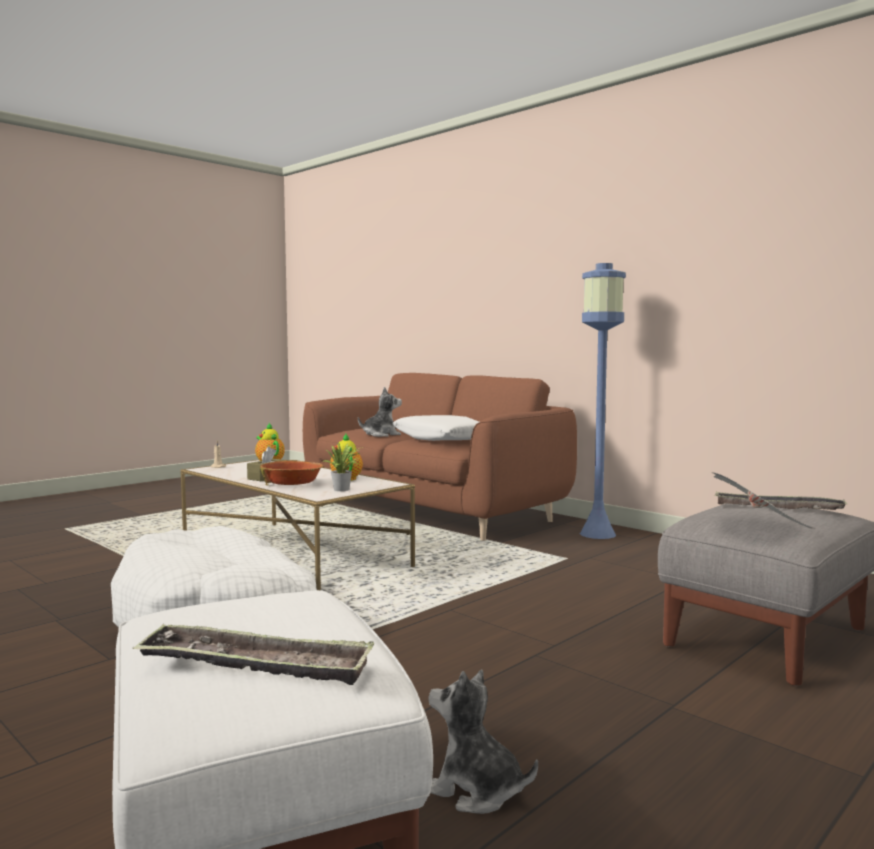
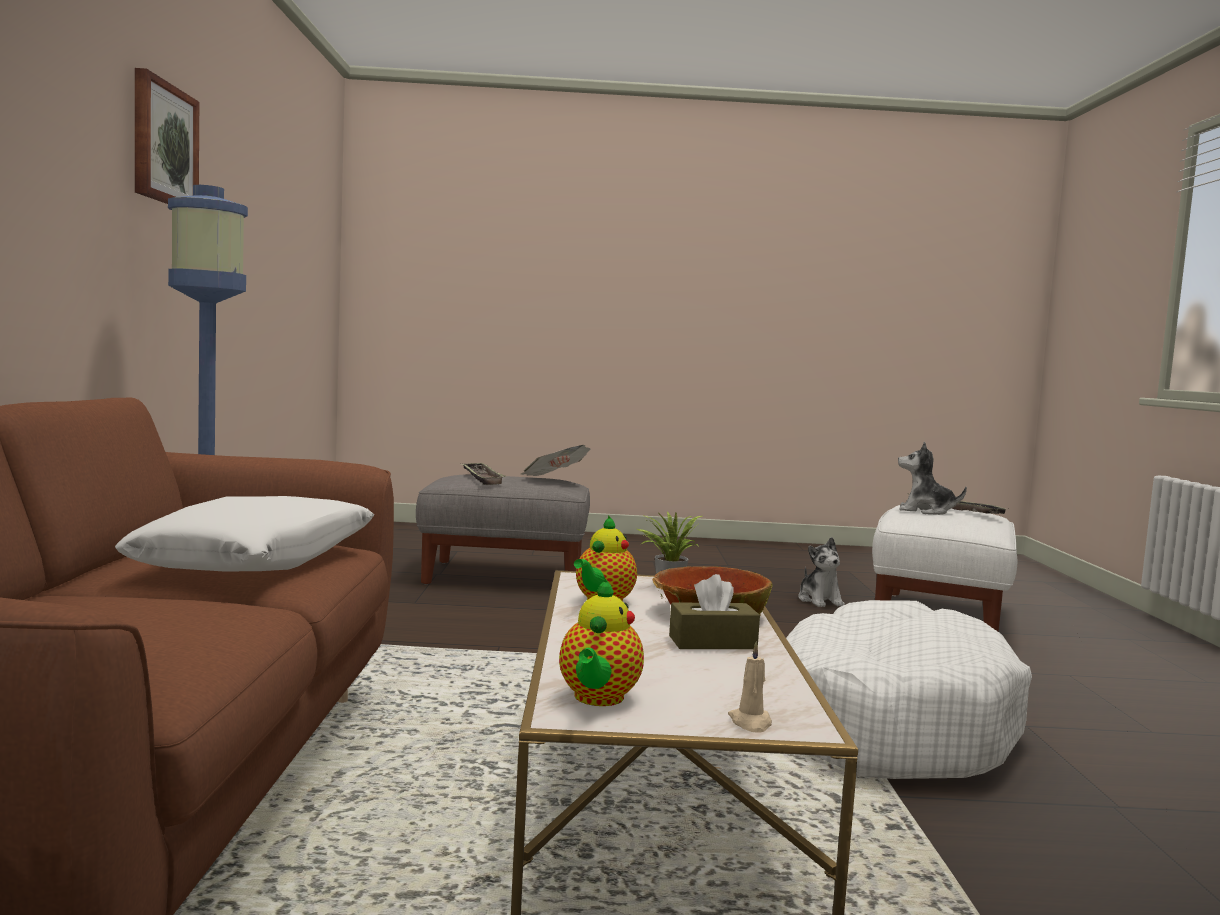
camera: 135 degrees left, 0 degrees up
(381, 435) = (210, 614): plush toy -> plush toy (925, 511)
(674, 231) = (163, 144): none -> picture

